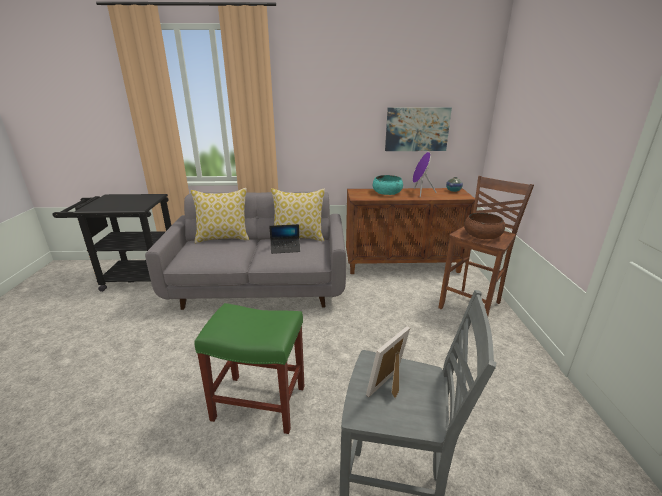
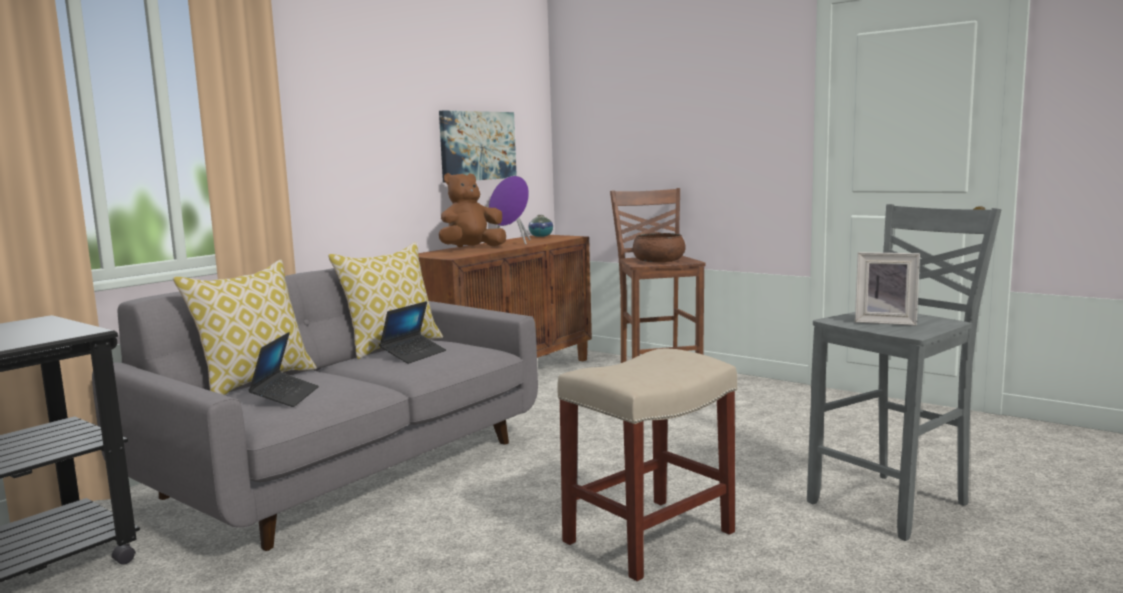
camera: 50 degrees left, 15 degrees down
(205, 253) = (285, 396): none -> laptop
(261, 402) = (650, 536): green stool -> beige stool
(387, 192) = (471, 248): turquoise bowl -> brown plush toy
(390, 387) = (885, 322): picture frame -> picture frame turned 60 degrees counterclockwise

